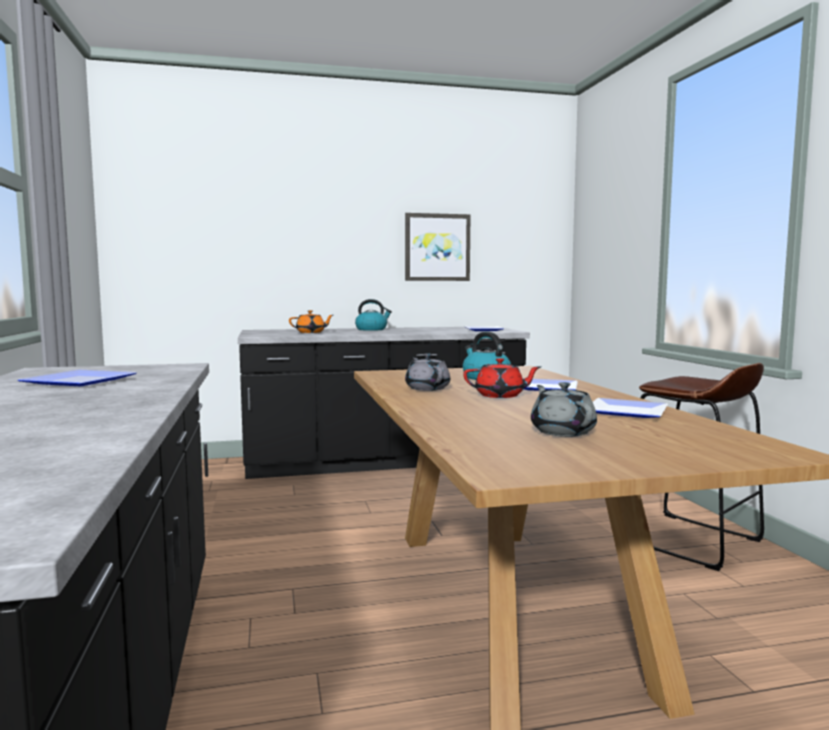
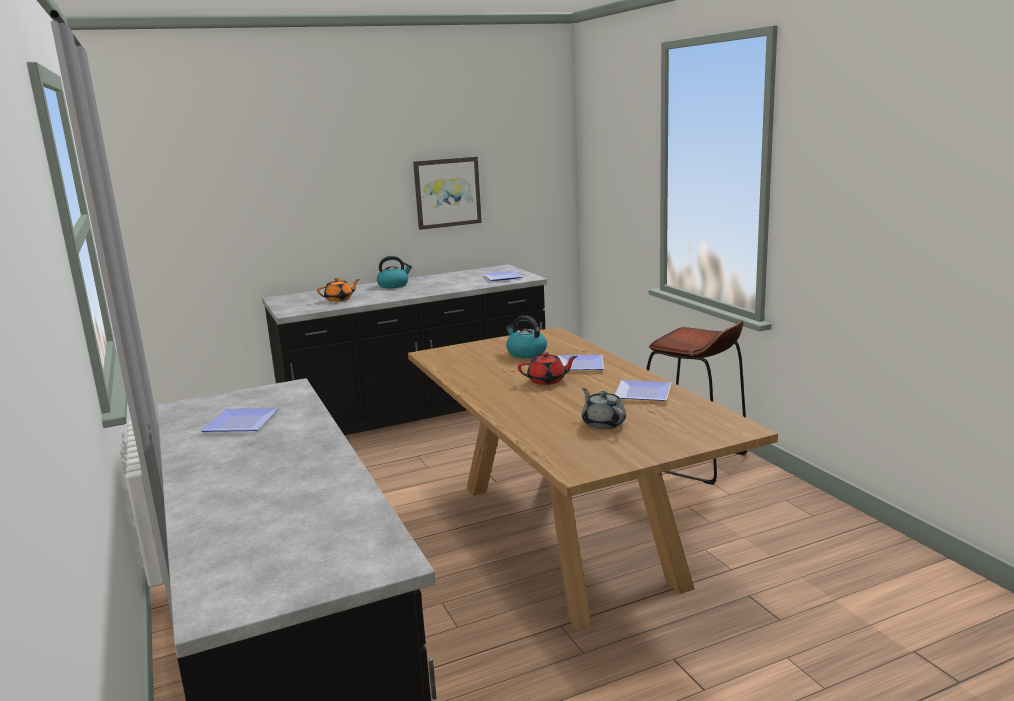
camera: 10 degrees left, 10 degrees up
(427, 388) = (486, 376): grey teapot -> none

